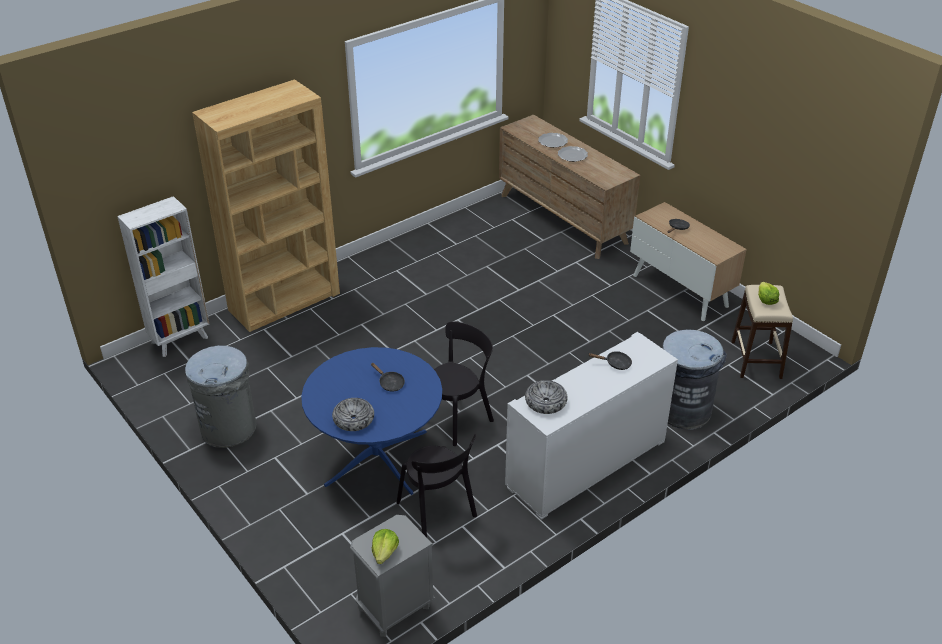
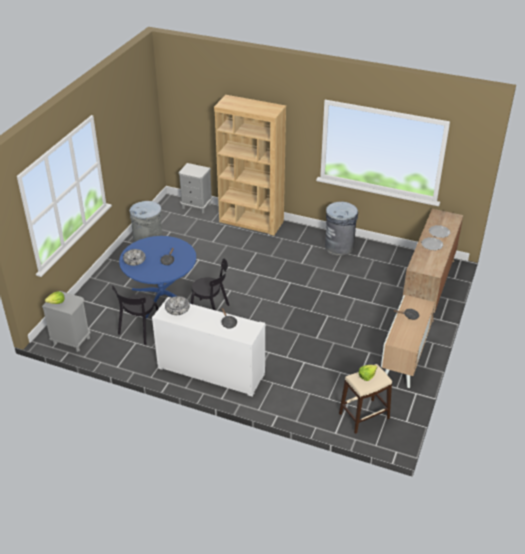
camera: 60 degrees right, 0 degrees up
(181, 339) = (196, 206): white bookcase -> grey nightstand
(683, 410) = (286, 396): grey trash can -> grey trash can (339, 247)

